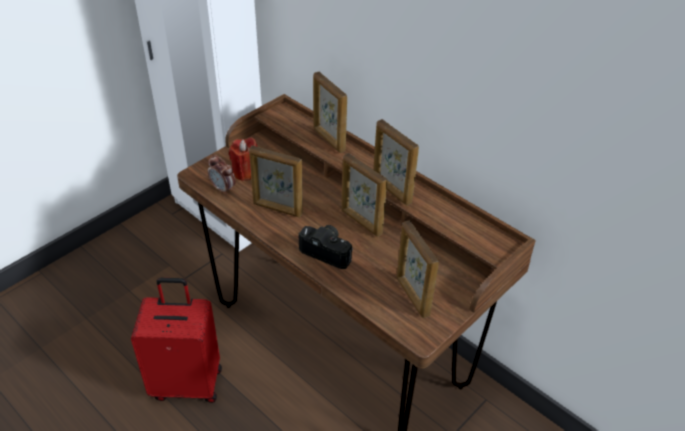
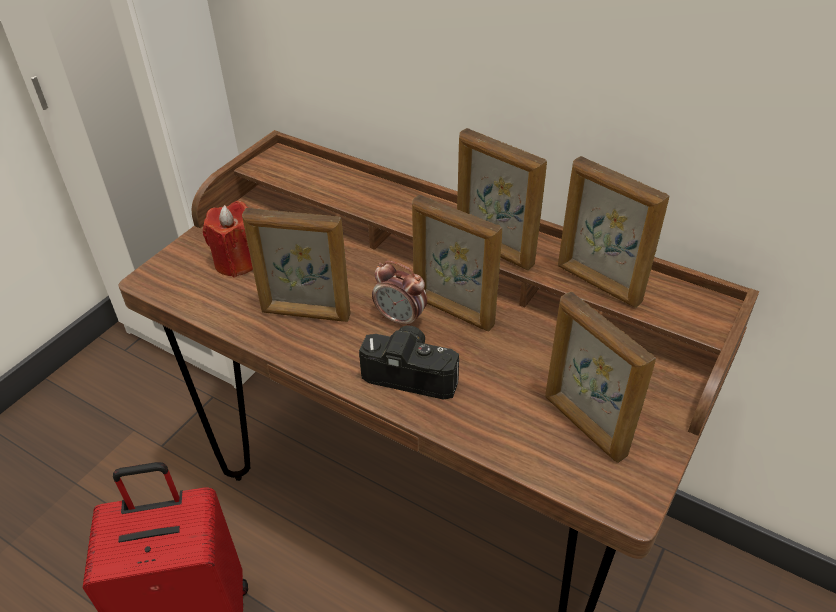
camera: 10 degrees left, 0 degrees up
(223, 189) = (204, 296): alarm clock -> alarm clock (400, 319)
(328, 140) = (365, 188): picture frame -> picture frame (598, 284)

